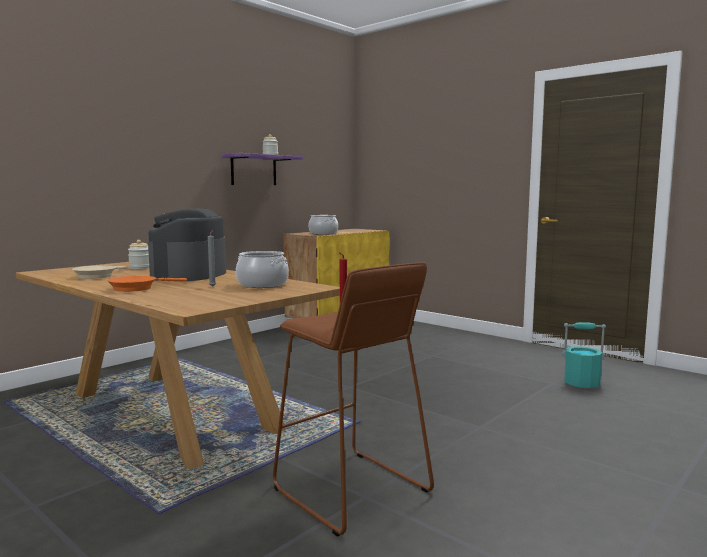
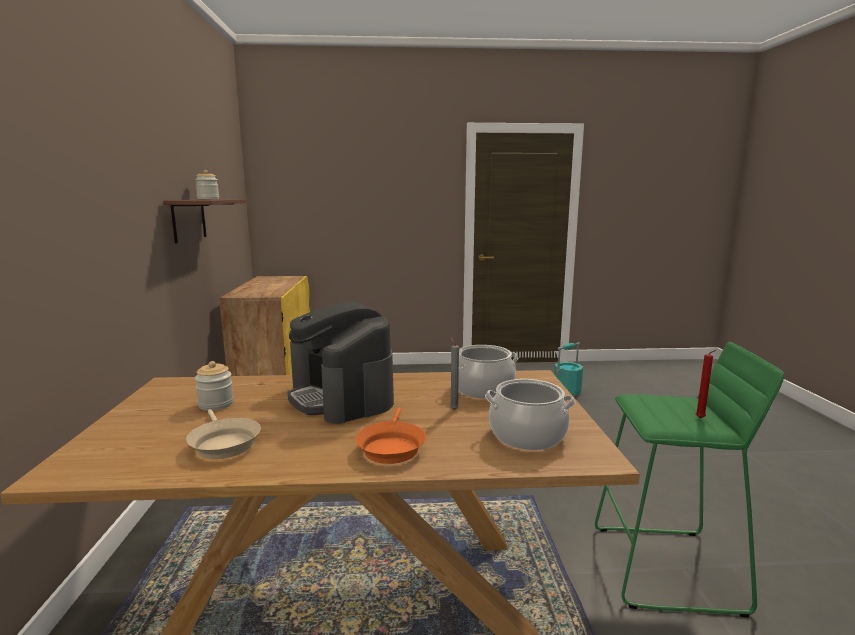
camera: 45 degrees left, 5 degrees up
(253, 170) = (189, 220): purple shelf -> brown shelf
(323, 233) = (268, 291): cooking pot -> cooking pot (527, 435)
(350, 490) = (666, 568): brown stool -> green stool

